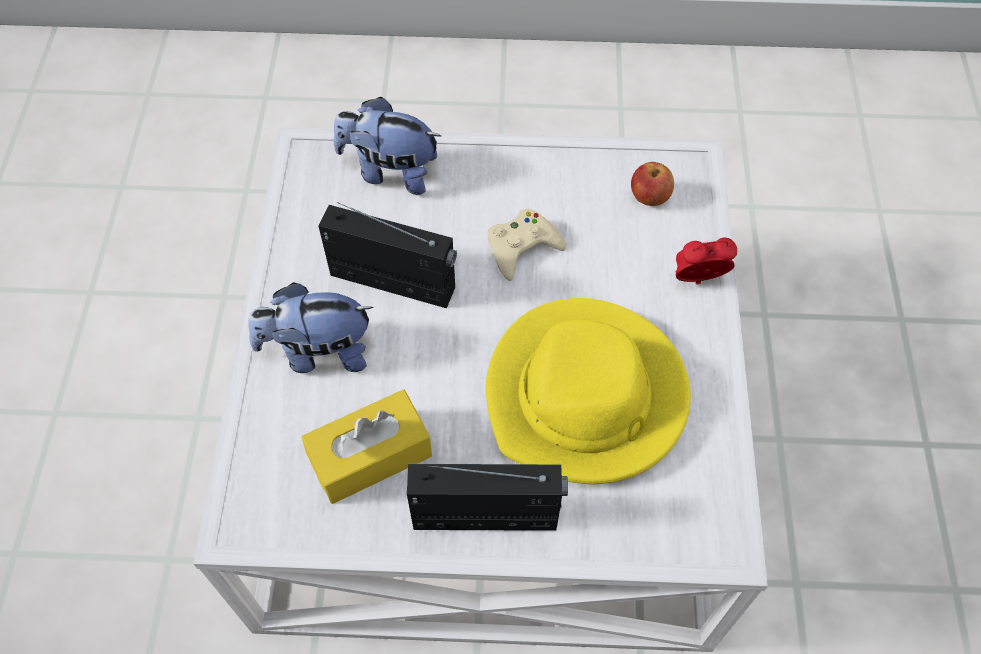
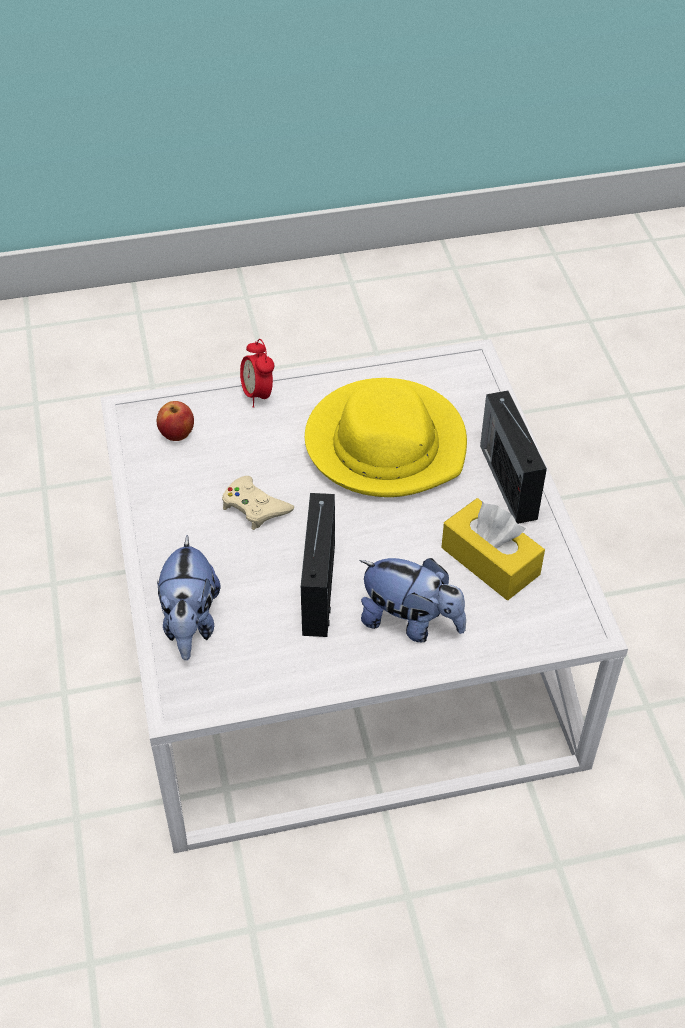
camera: 105 degrees left, 10 degrees down
(318, 352) = (410, 622): plush toy -> plush toy turned 45 degrees counterclockwise

